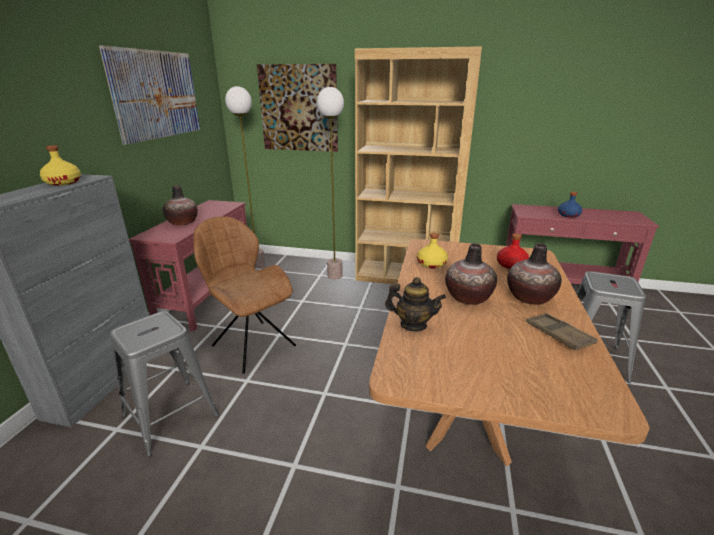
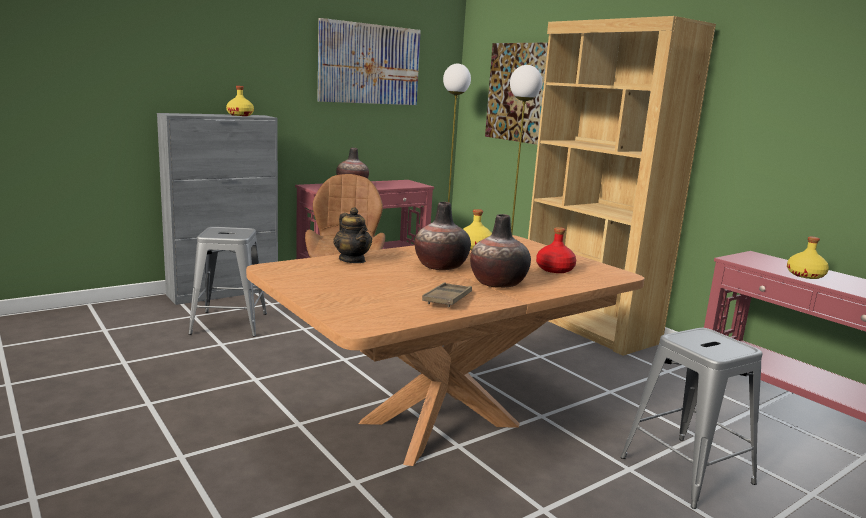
camera: 40 degrees right, 10 degrees down
(568, 215) = (805, 275): blue bottle -> yellow bottle

